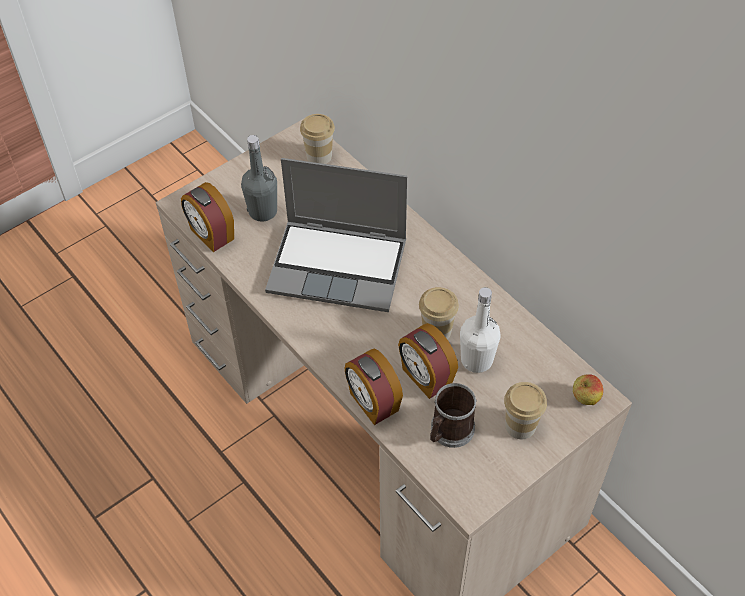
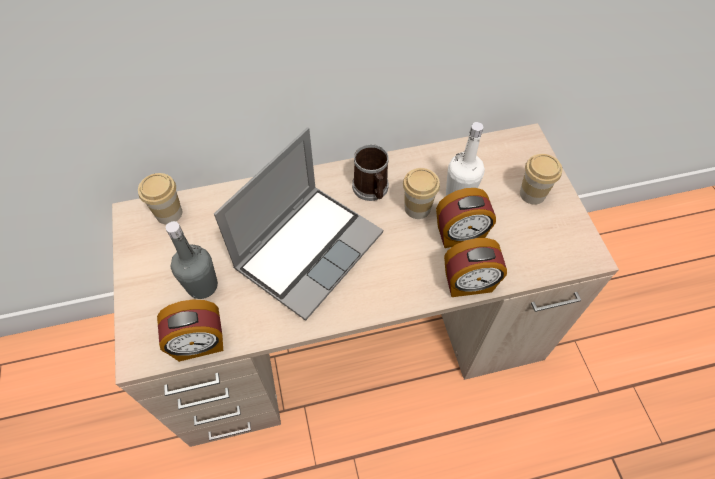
camera: 65 degrees left, 5 degrees up
(449, 431) = (519, 241): mug -> mug (372, 189)
(585, 398) = (524, 146): apple -> none

